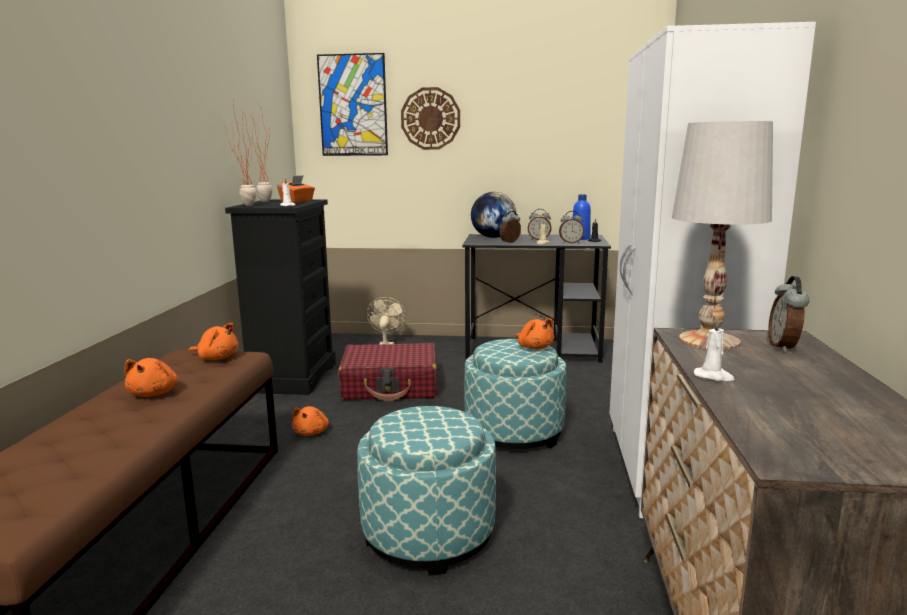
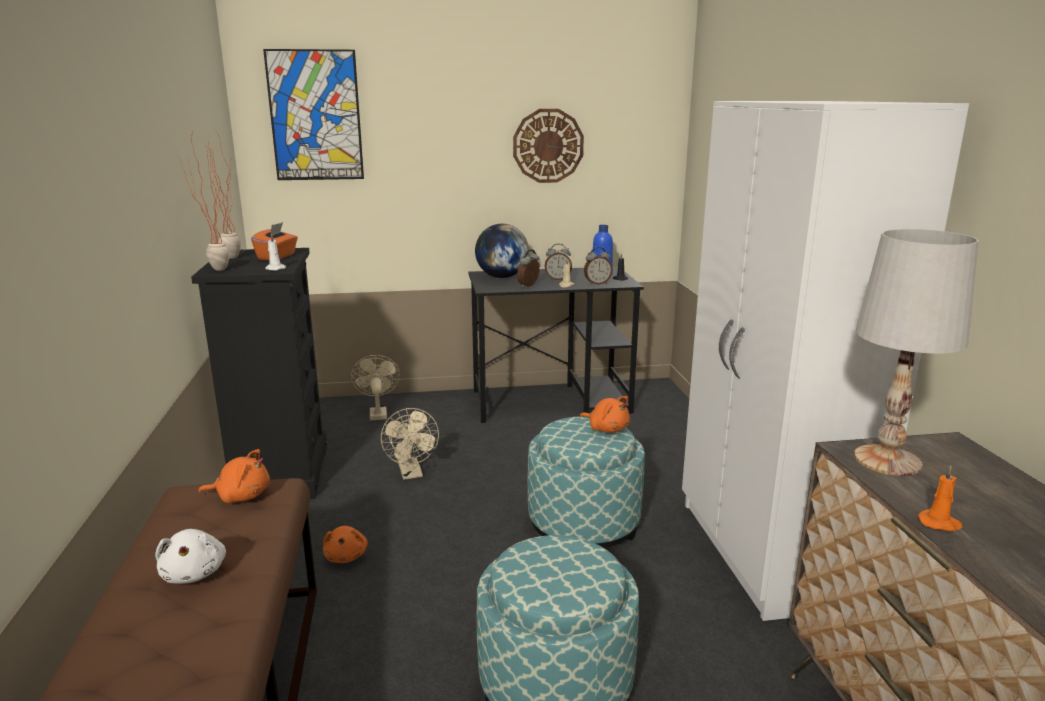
camera: 15 degrees left, 5 degrees up
(154, 393) = (195, 573): orange plush toy -> white plush toy
(391, 386) = (411, 473): red suitcase -> beige fan
(430, 118) = (417, 133): wall clock -> wall clock (548, 146)
(713, 376) = (940, 523): white candle -> orange candle
(784, 347) = (963, 463): alarm clock -> none

